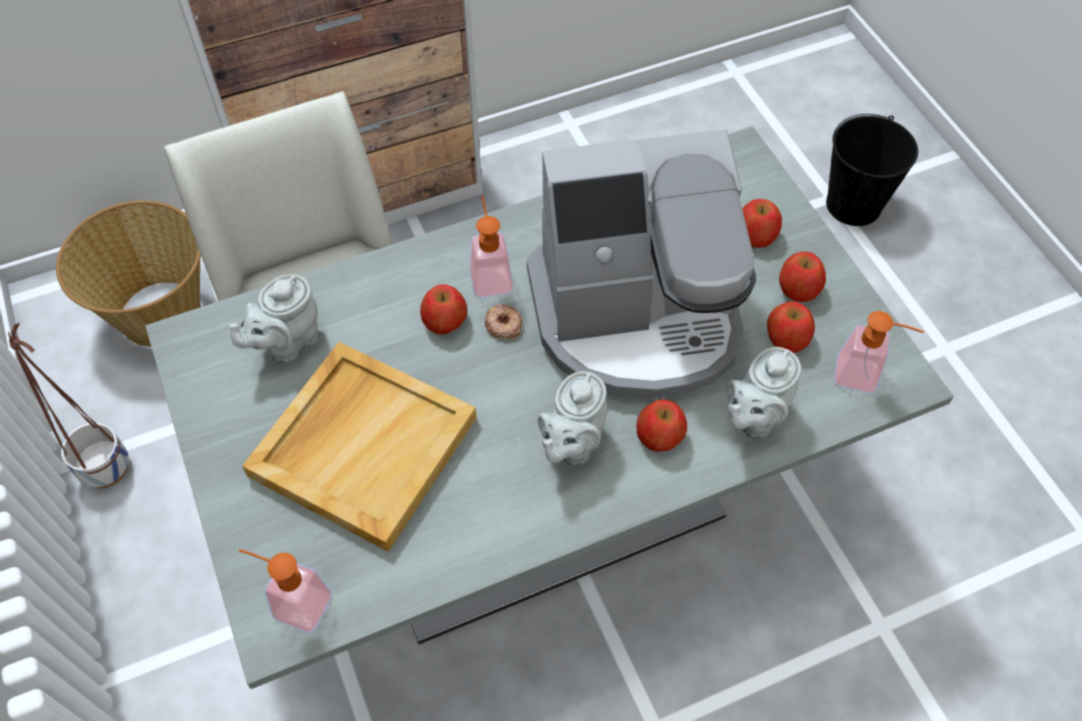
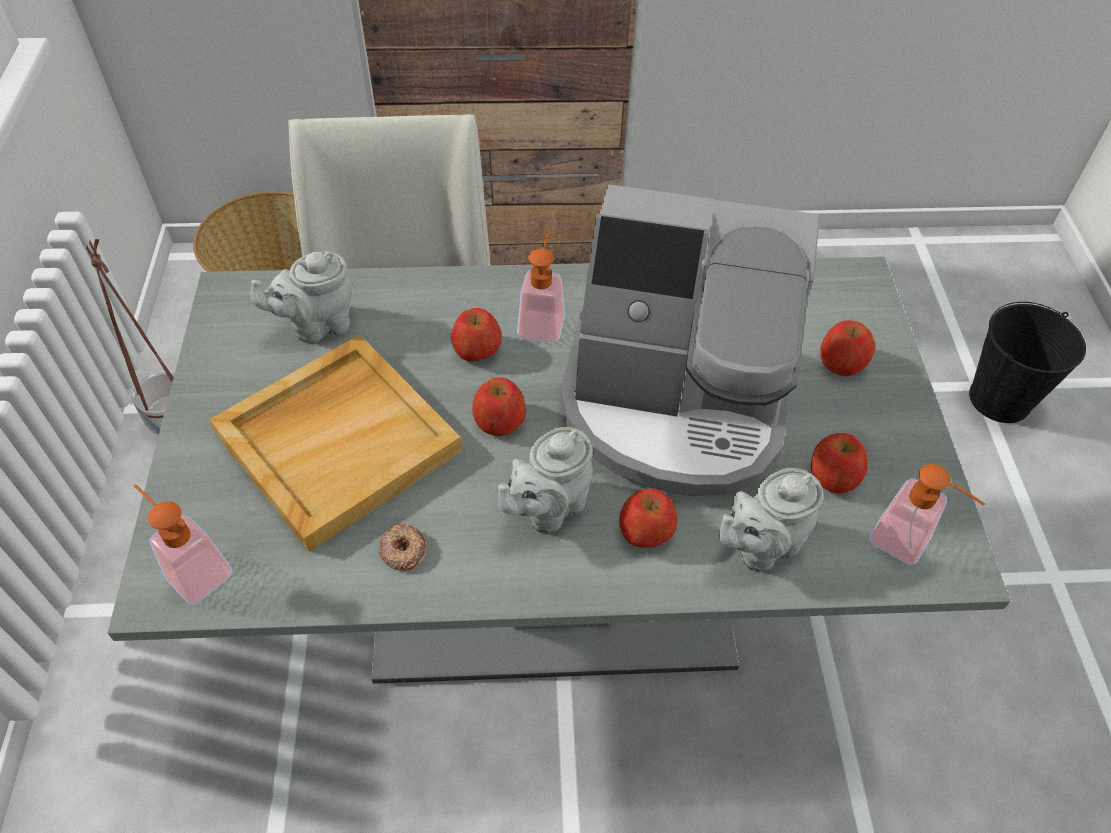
camera: 20 degrees right, 5 degrees down
(503, 325) = (533, 371): donut -> donut (403, 550)
(798, 288) = (868, 428): apple -> apple (500, 420)

